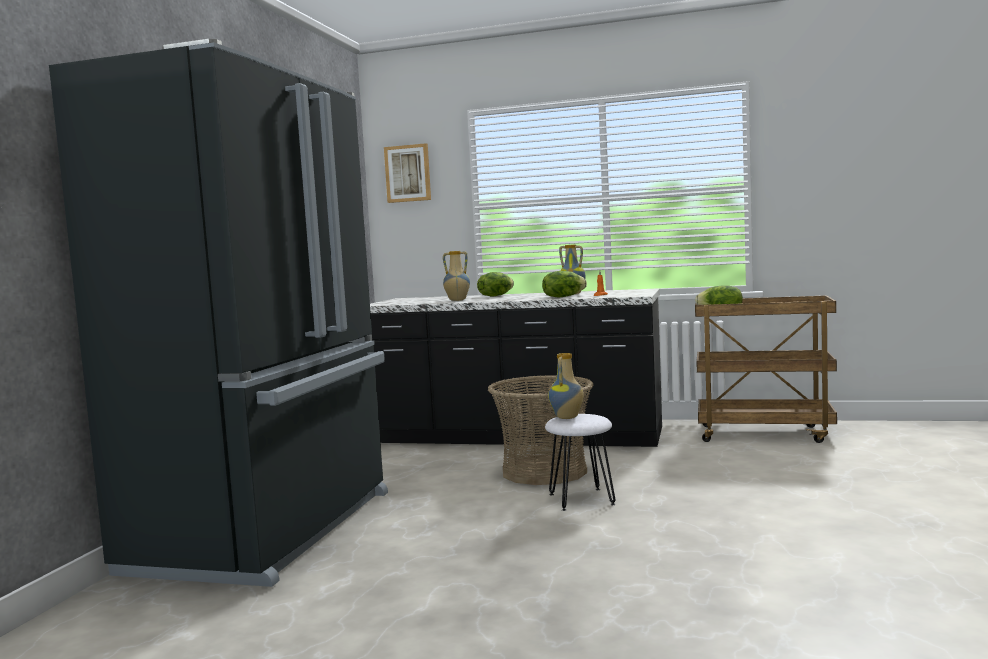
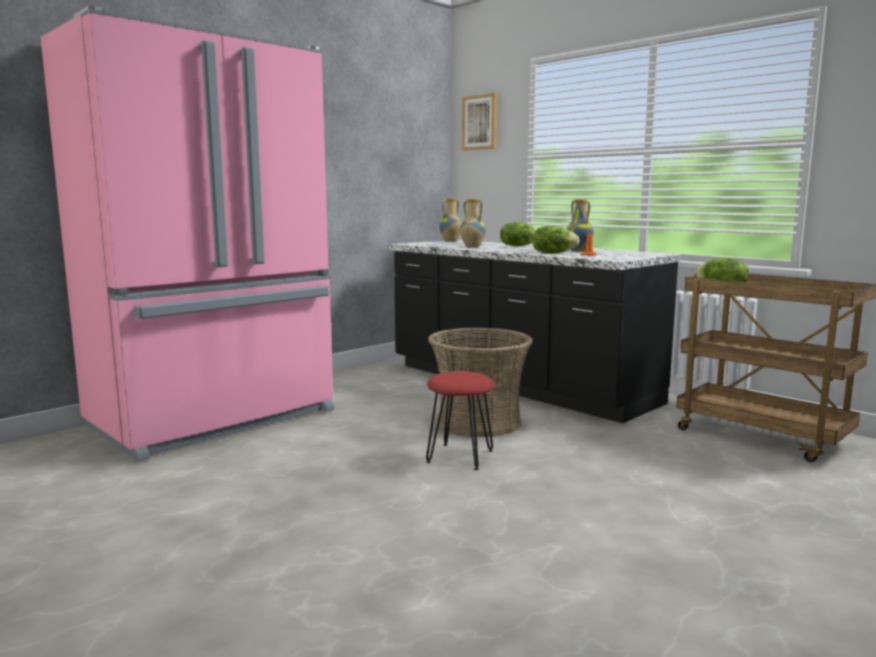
camera: 30 degrees right, 5 degrees up
(270, 531) = (217, 419): black fridge -> pink fridge
(567, 417) = (454, 374): vase -> vase (450, 241)
(581, 499) = (460, 456): white stool -> red stool

